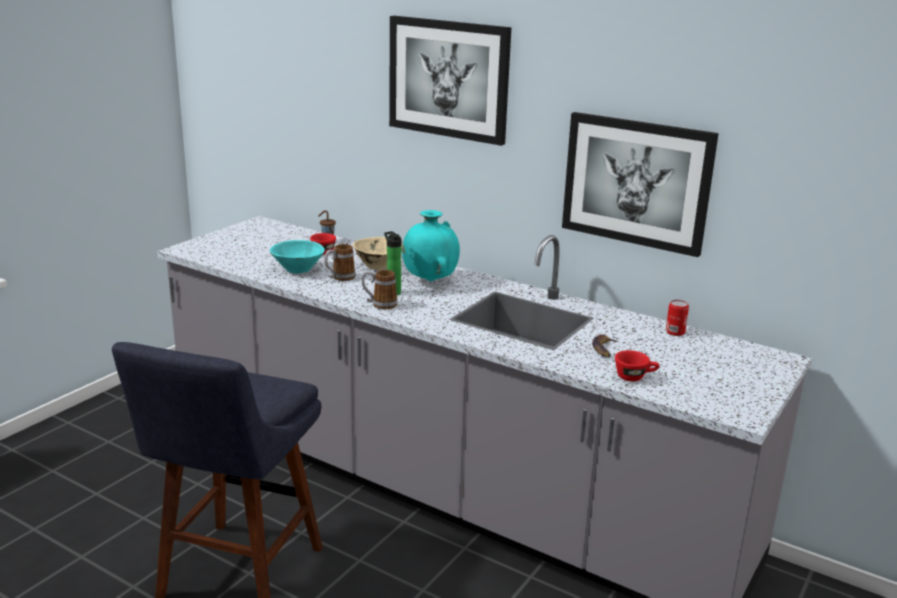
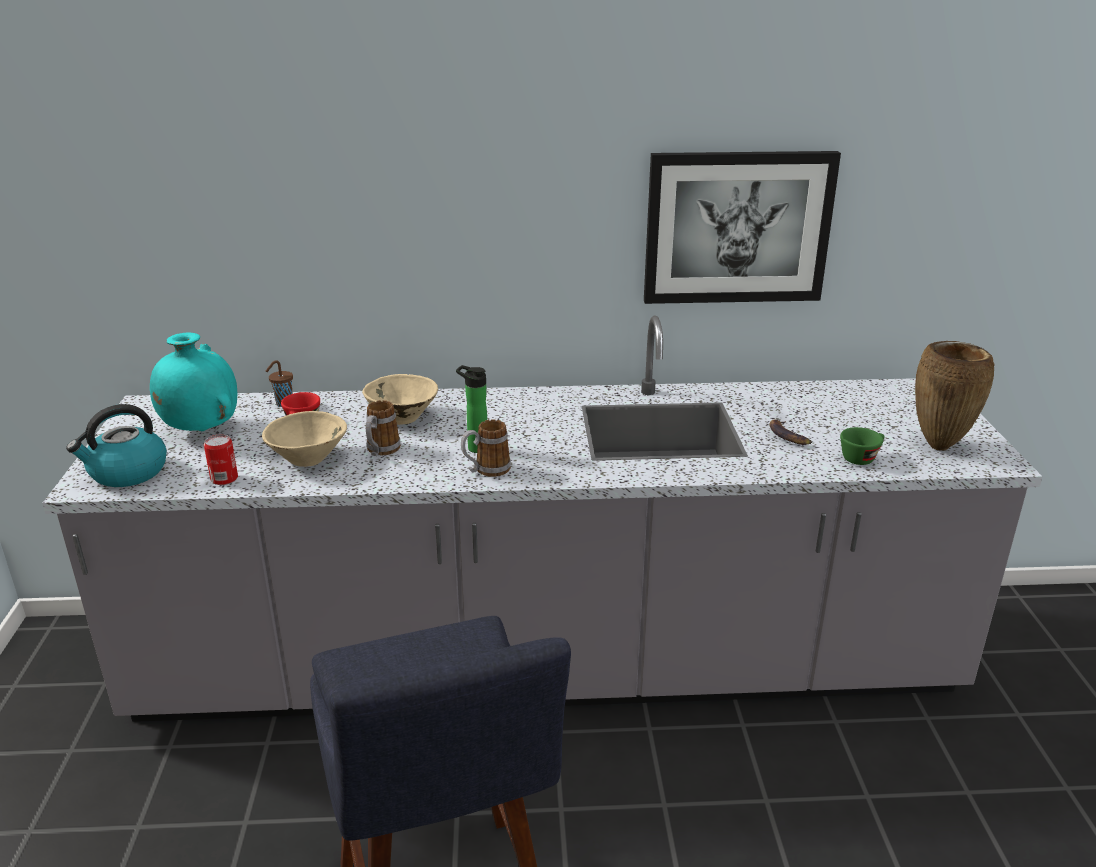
camera: 35 degrees left, 5 degrees up
(208, 249) = (127, 473): none -> kettle
(297, 270) = (308, 459): turquoise bowl -> beige bowl
(430, 280) = (493, 417): turquoise vase -> turquoise vase (201, 430)
(448, 79) = (454, 134): picture -> none
(635, 377) = (861, 457): red cup -> green cup
(675, 332) = (811, 392): can -> can (224, 479)
(712, 391) = (939, 446): none -> brown vase

